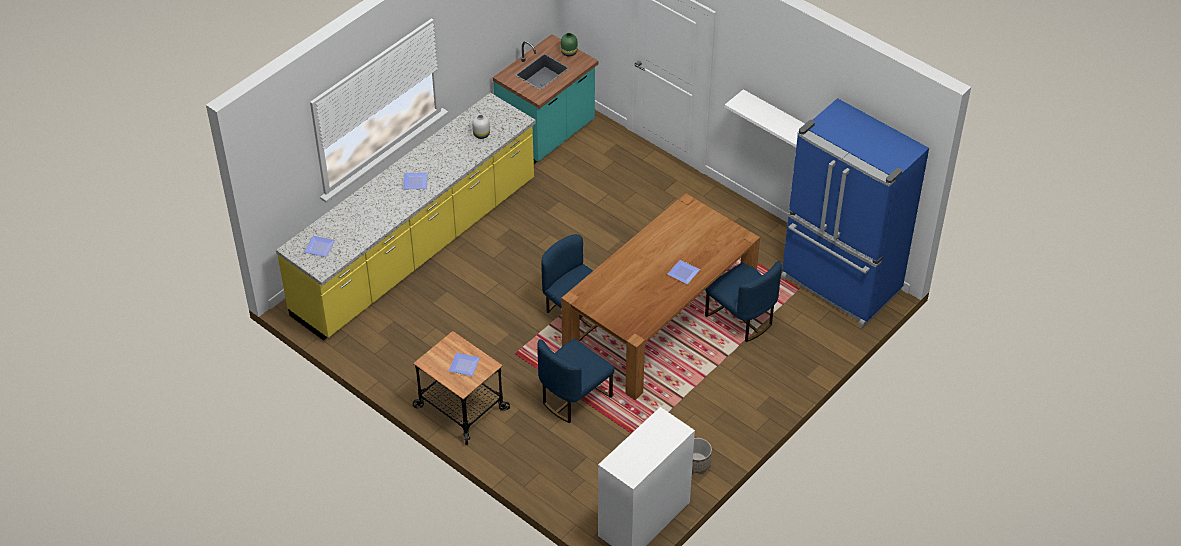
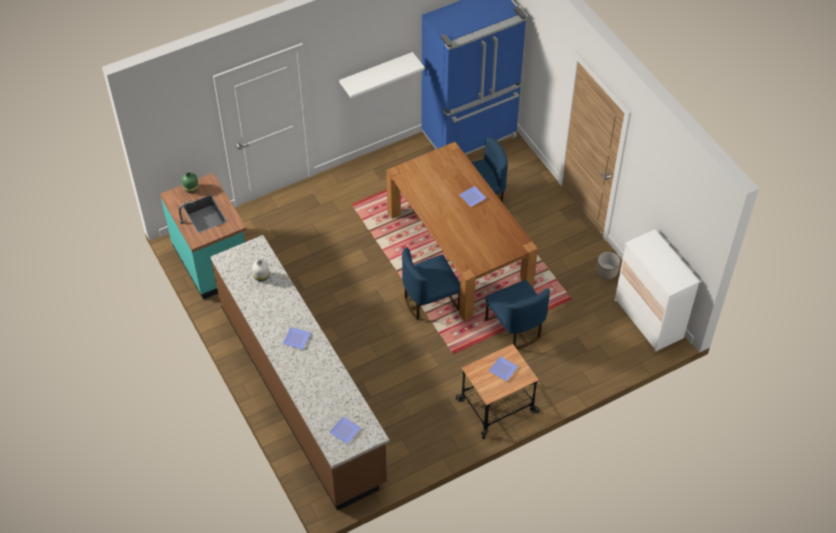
camera: 70 degrees left, 5 degrees up
(416, 248) = (301, 391): yellow counter -> brown counter

